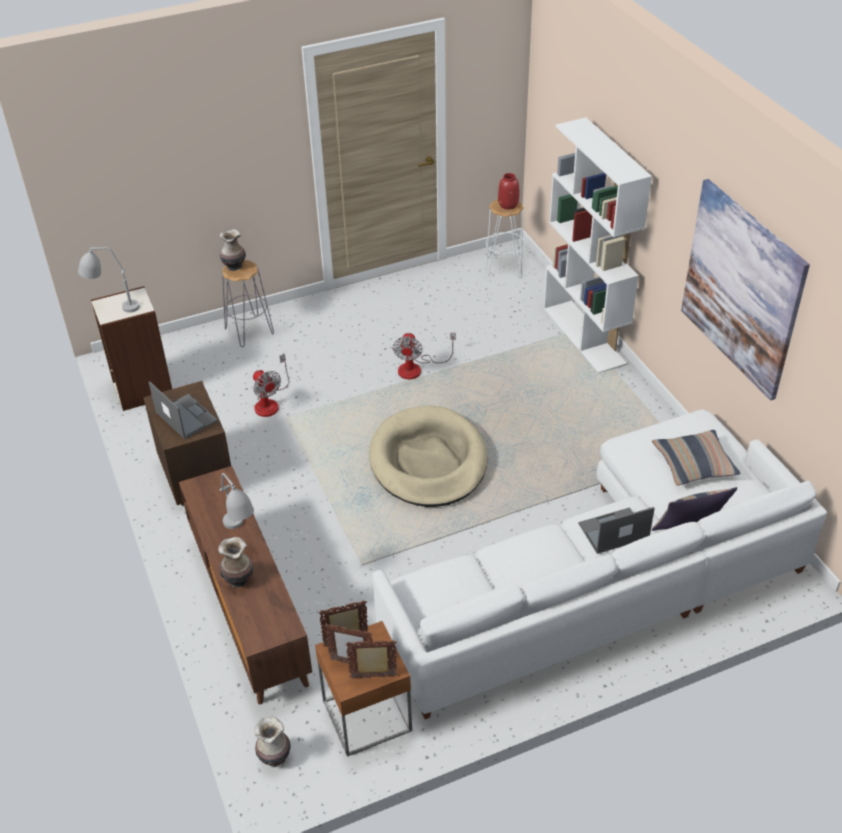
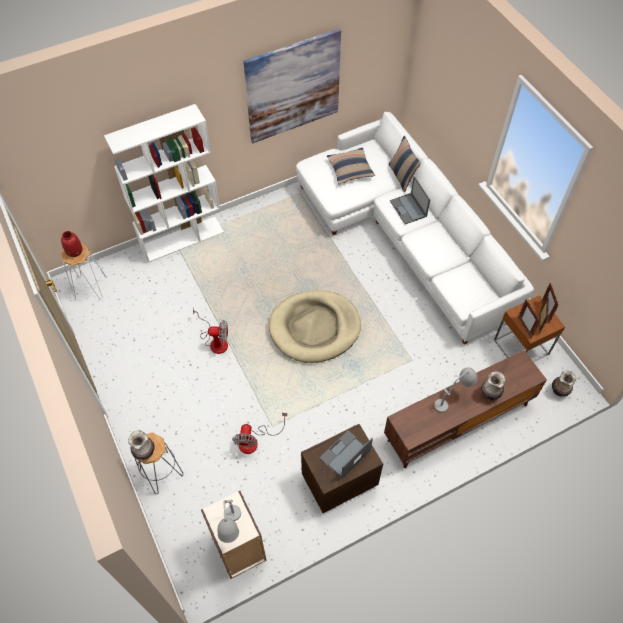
camera: 95 degrees left, 15 degrees up
(270, 402) = (254, 441): fan -> fan turned 135 degrees clockwise

